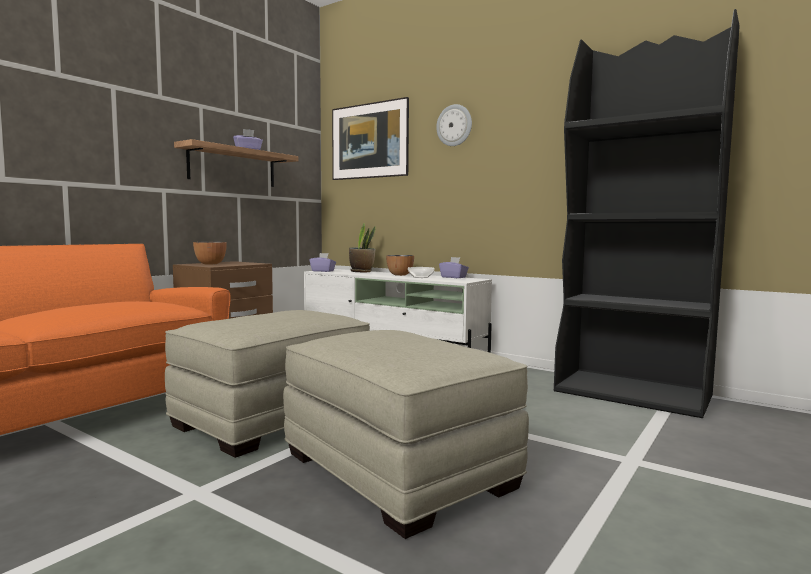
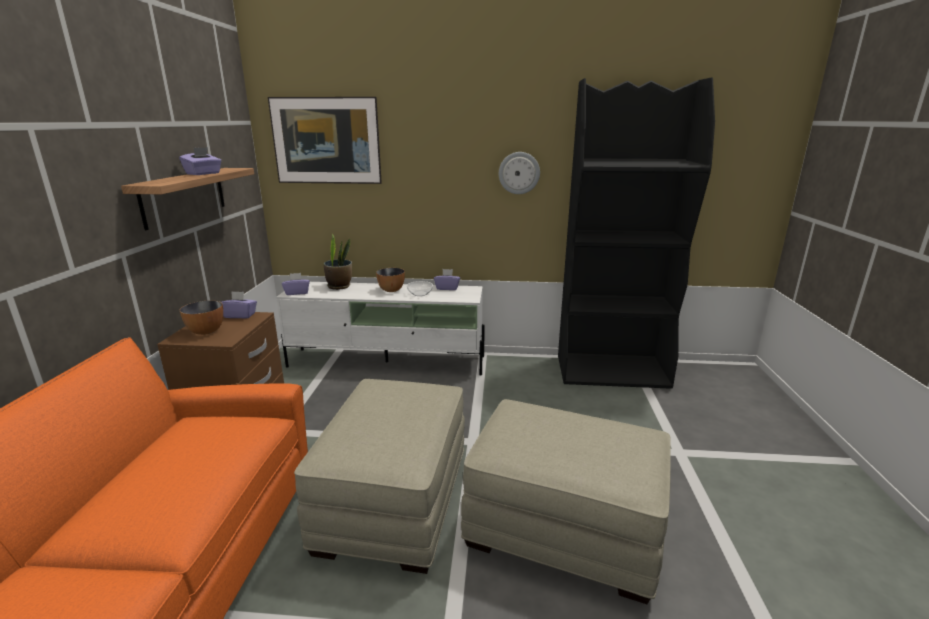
camera: 30 degrees left, 15 degrees up
(247, 262) = (240, 315): none -> purple tissue box
(454, 125) = (435, 135): wall clock -> wall clock (519, 173)

